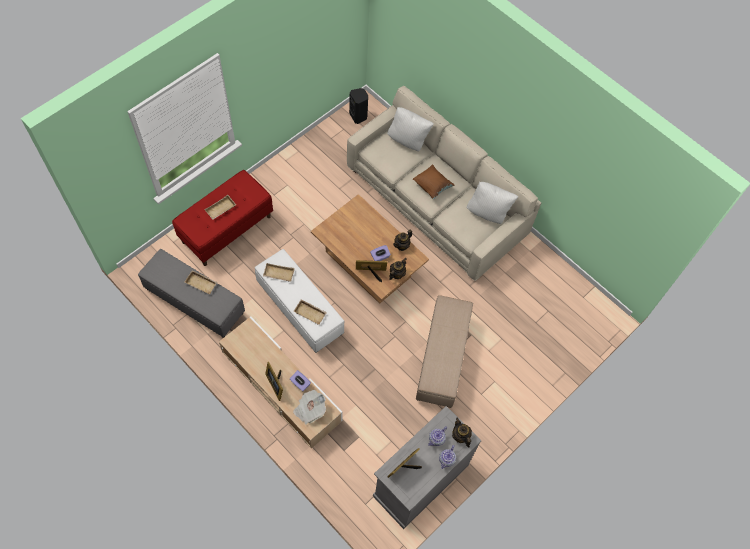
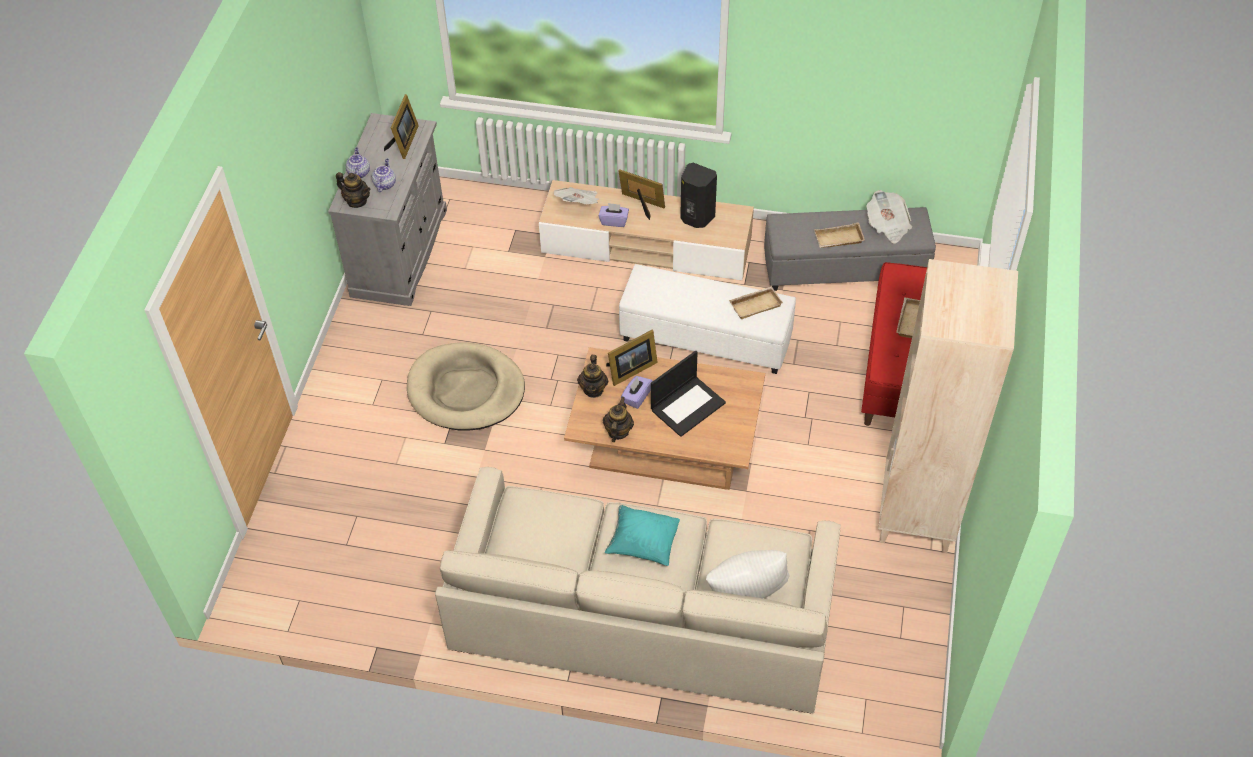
camera: 150 degrees right, 10 degrees down
(169, 275) = (887, 225): none -> newspaper
(289, 167) = (917, 514): none -> beige bookcase
(311, 313) = (669, 287): beige tray -> none
(358, 116) = (900, 681): black speaker -> black speaker (696, 217)
(360, 237) = (688, 405): none -> laptop
(432, 186) = (642, 543): brown pillow -> turquoise pillow
(441, 358) = (466, 390): beige ottoman -> beige dog bed
(488, 213) = (520, 556): white pillow -> none

